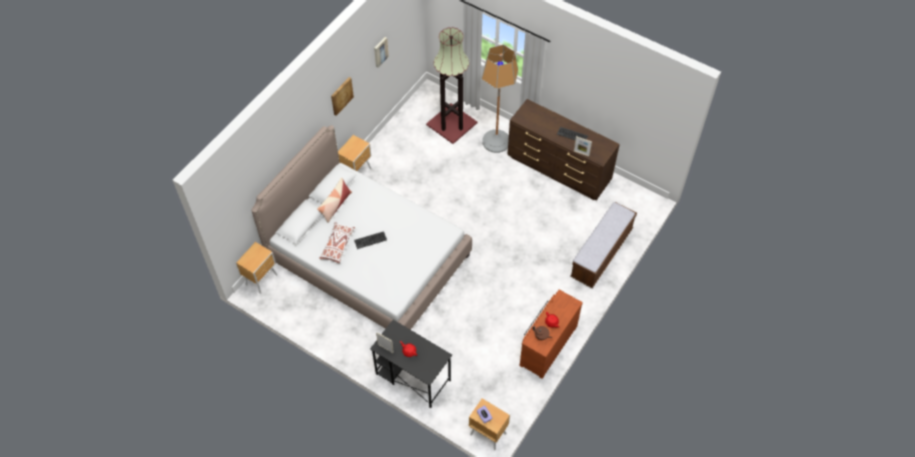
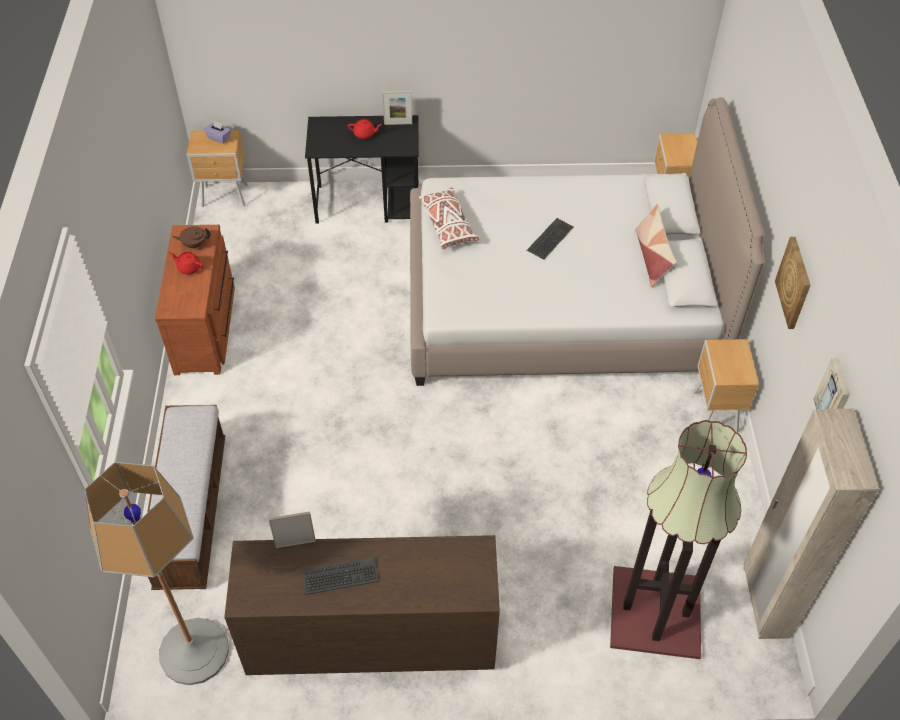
camera: 145 degrees right, 5 degrees down
(337, 245) = (588, 210): white pillow -> white pillow (447, 224)
(411, 106) = (765, 602): none -> beige wardrobe
(496, 141) = (538, 627): floor lamp -> floor lamp (194, 651)

